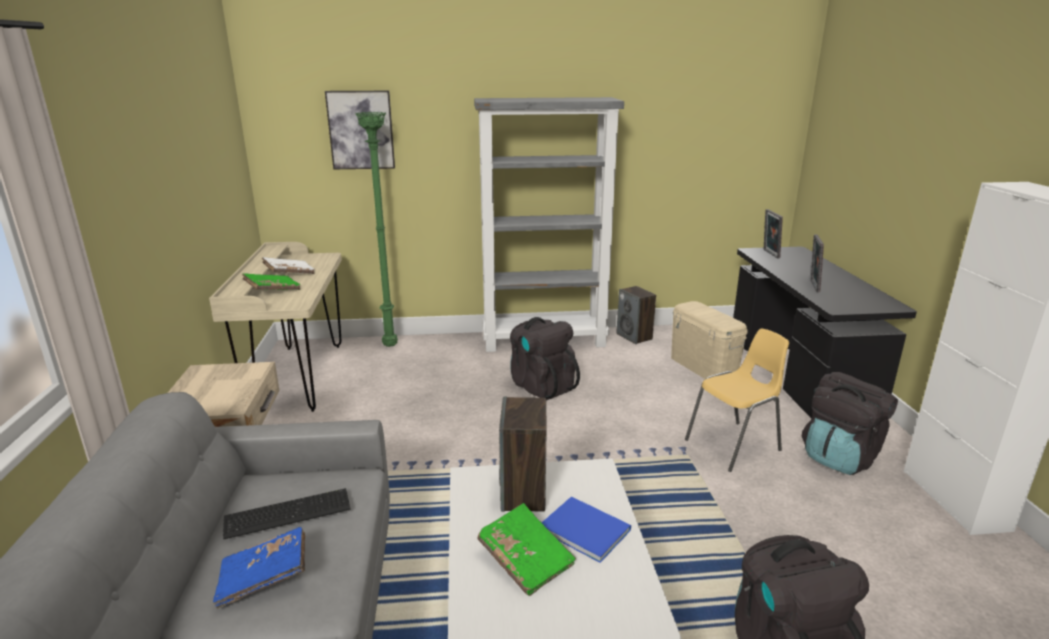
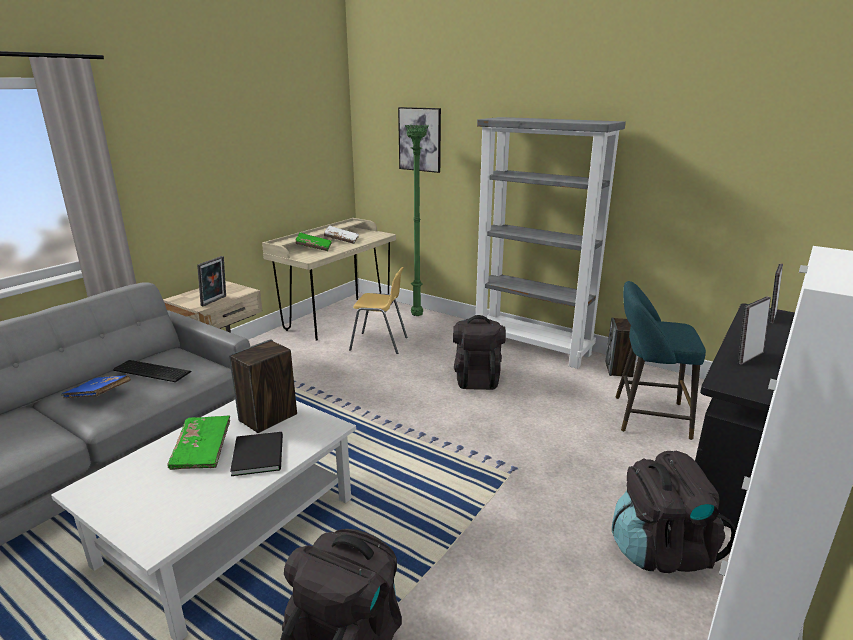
camera: 40 degrees right, 0 degrees up
(240, 393) = (215, 301): none -> picture frame
(584, 528) = (260, 454): blue book -> black book
(703, 367) = (646, 417): beige storage box -> turquoise stool
(734, 445) = (565, 488): yellow chair -> yellow chair (379, 343)

